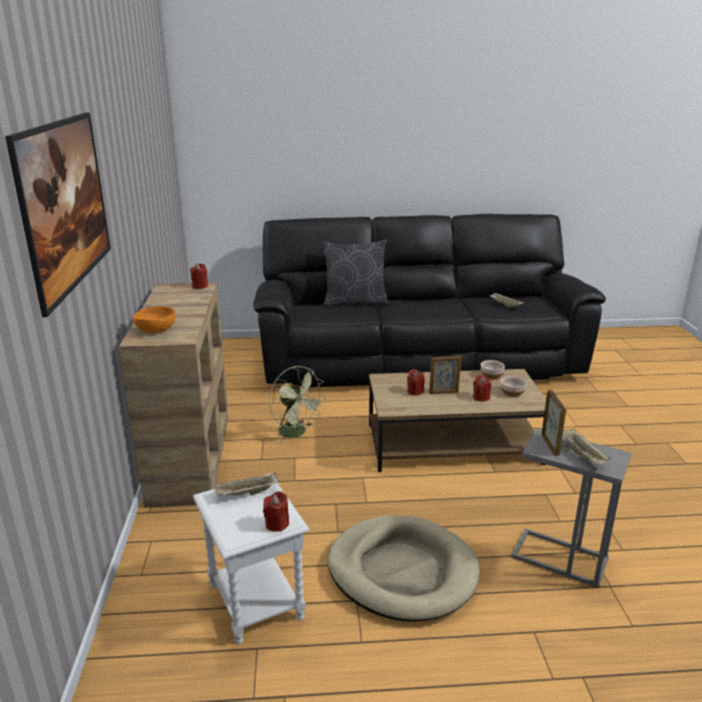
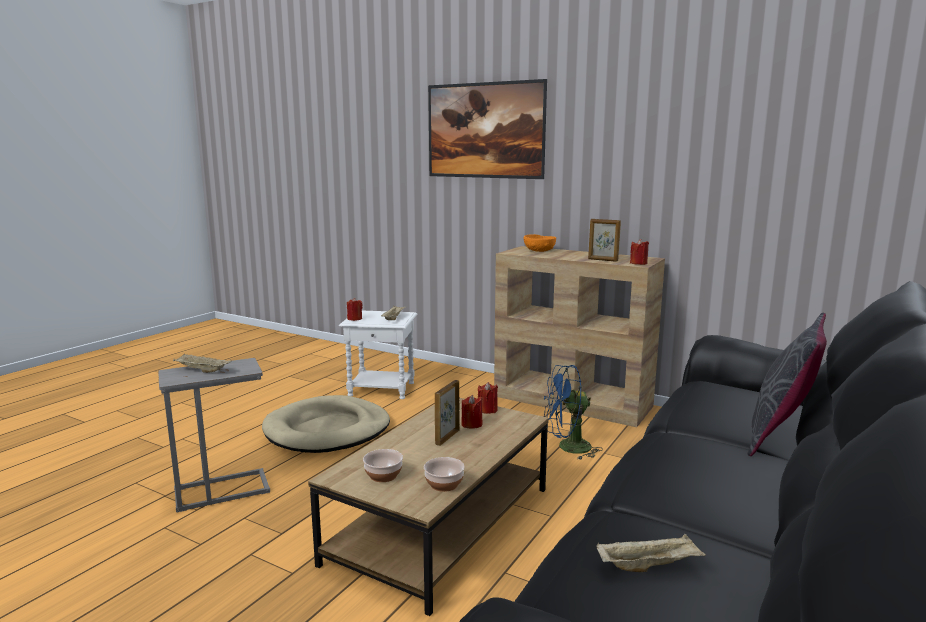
camera: 125 degrees right, 10 degrees down
(297, 433) = (567, 448): green fan -> blue fan
(481, 397) = (404, 452): red candle -> red candle (487, 410)
(550, 445) = (237, 367): picture frame -> picture frame (602, 260)

